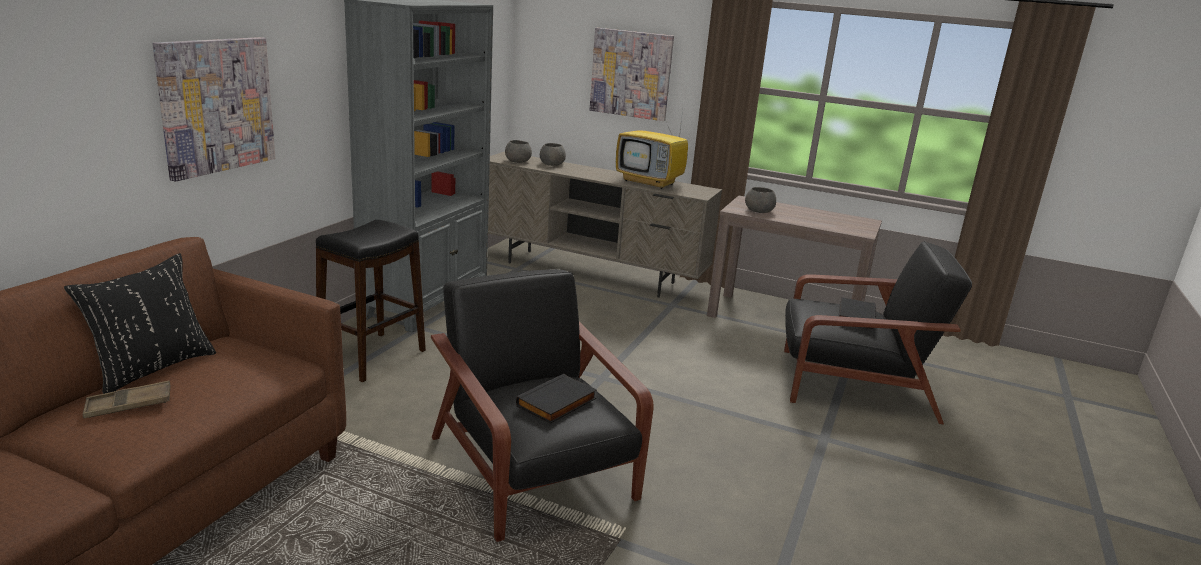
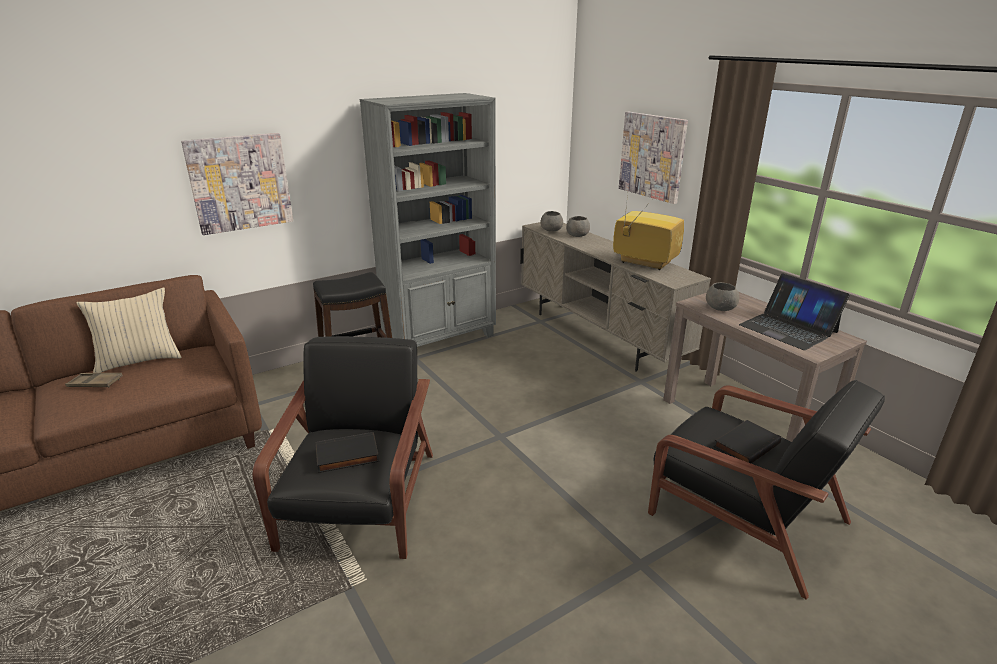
camera: 35 degrees right, 5 degrees up
(152, 369) = (139, 361): black pillow -> beige pillow
(650, 182) = (643, 263): television -> television turned 150 degrees clockwise
(825, 219) = (788, 328): none -> laptop

